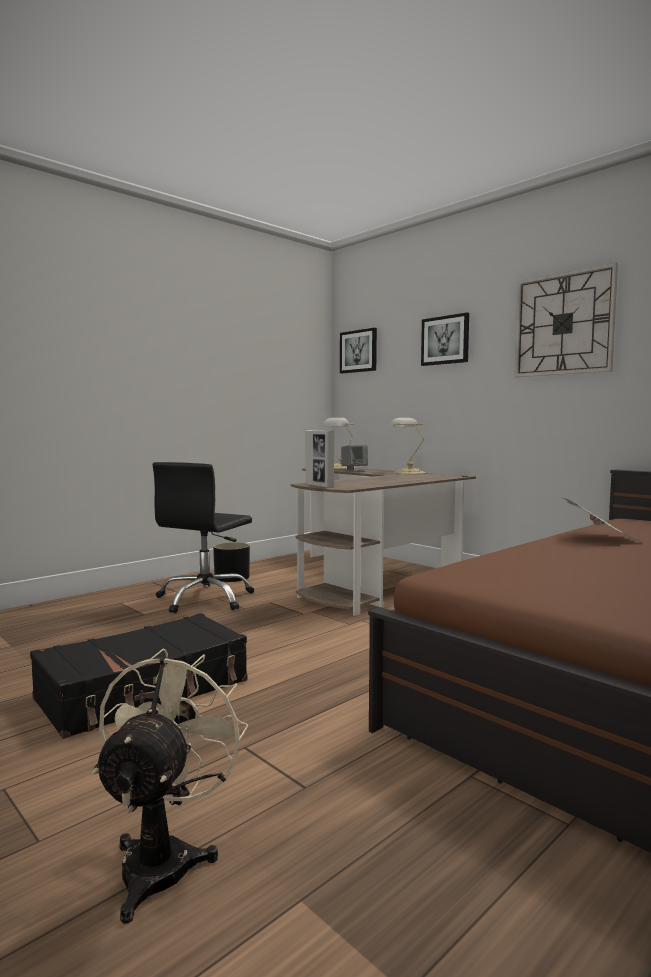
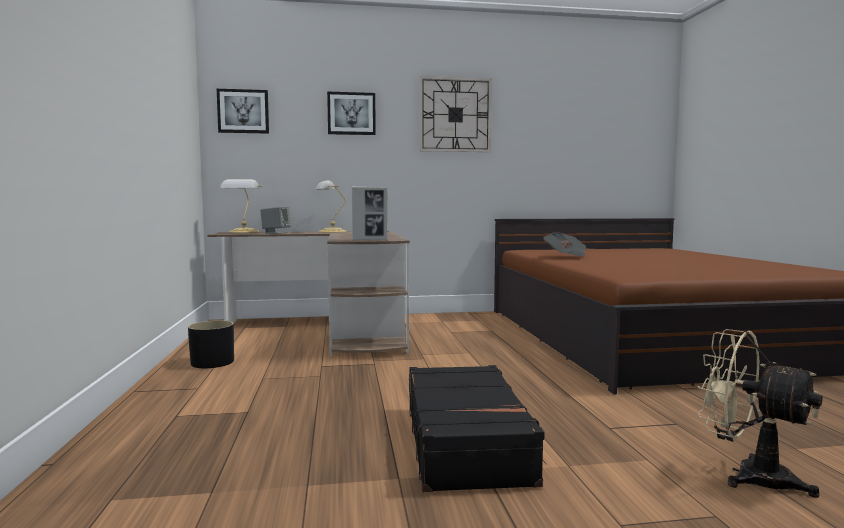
camera: 55 degrees left, 0 degrees up
(205, 599) = (258, 382): black office chair -> none

